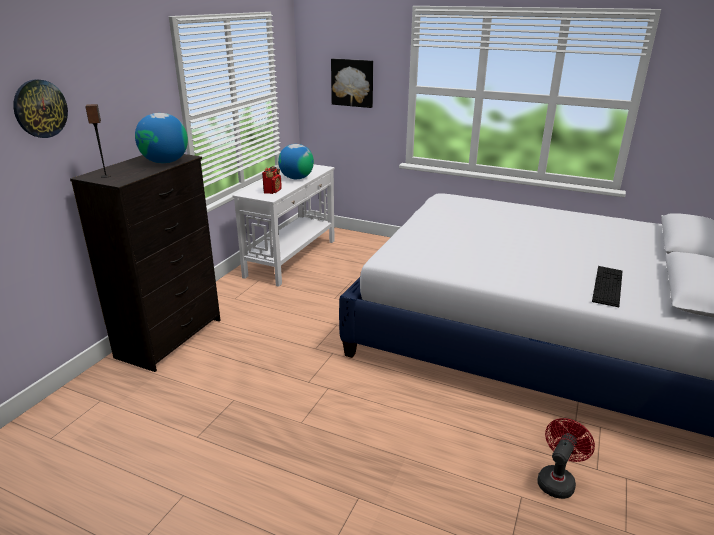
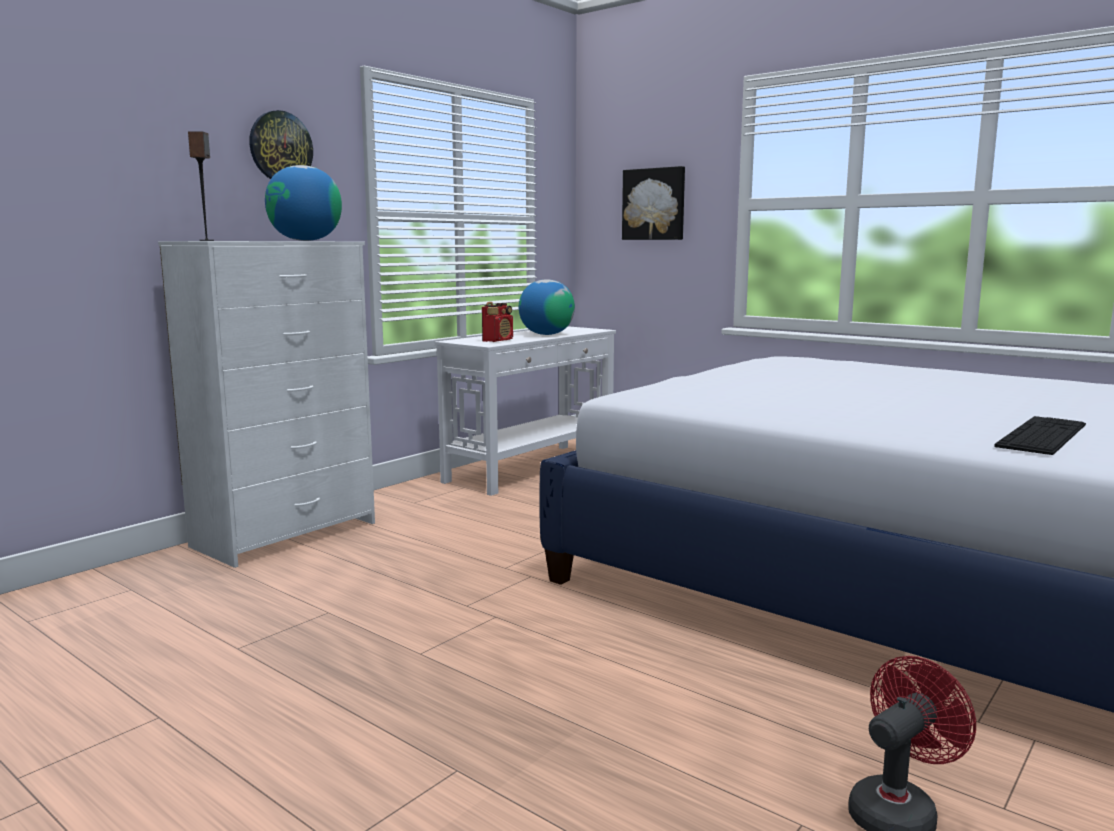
camera: 15 degrees right, 15 degrees down
(40, 108) = (132, 136): wall clock -> wall clock (280, 147)
(171, 338) = (287, 534): black dresser -> white dresser

